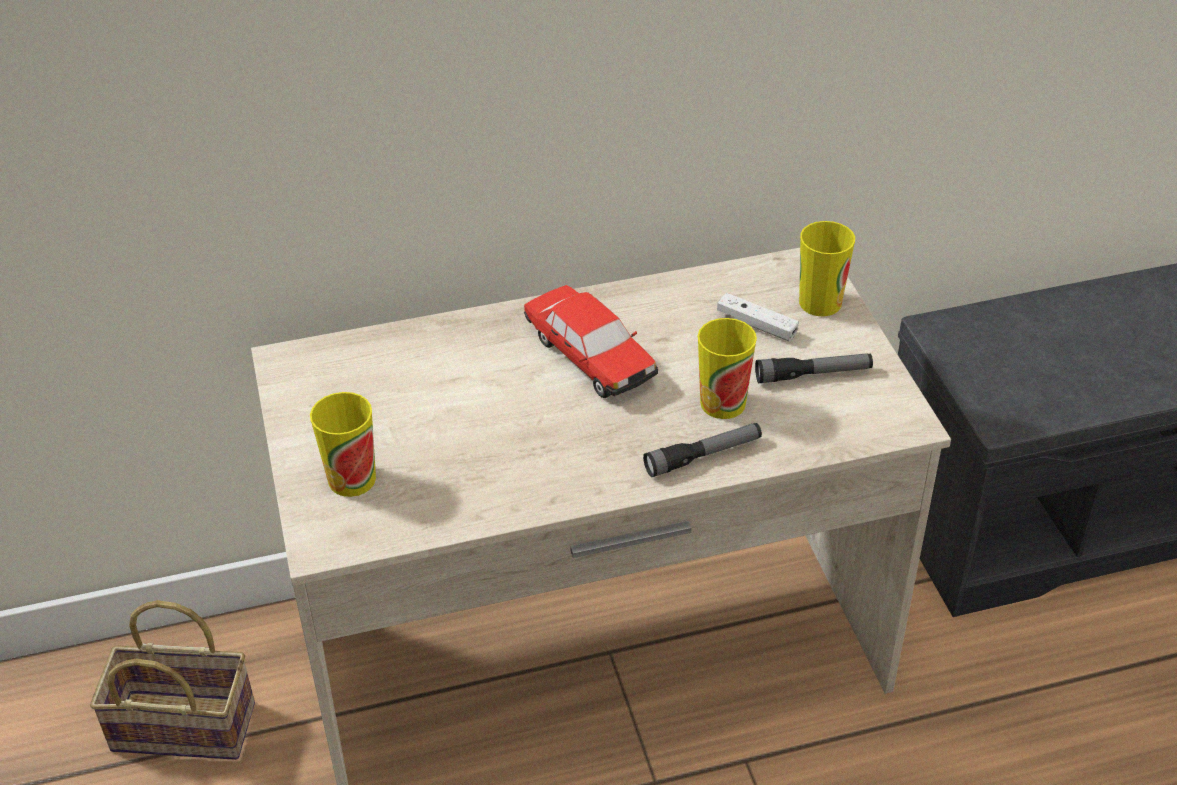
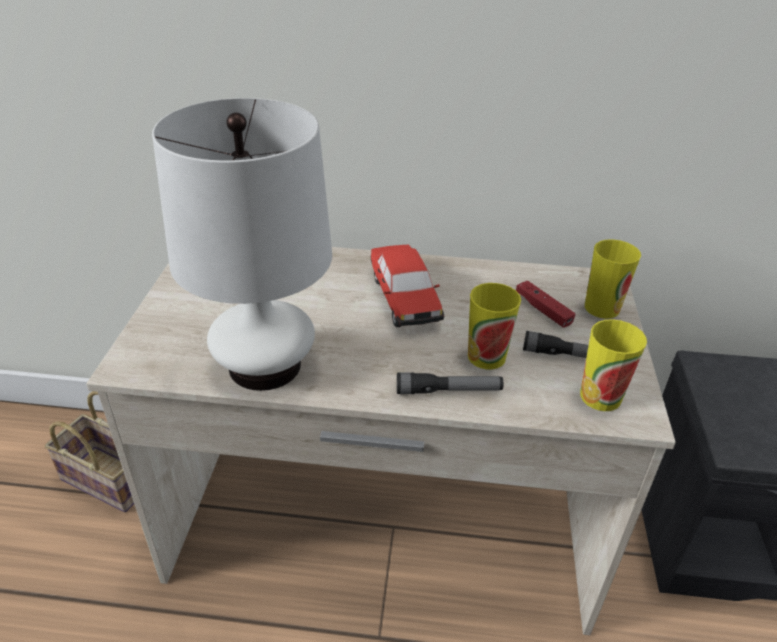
camera: 20 degrees right, 5 degrees down
(352, 479) = (182, 330): cup -> cup (600, 396)
(484, 491) = (265, 366): none -> white table lamp
(756, 325) = (543, 310): white game controller -> red game controller

